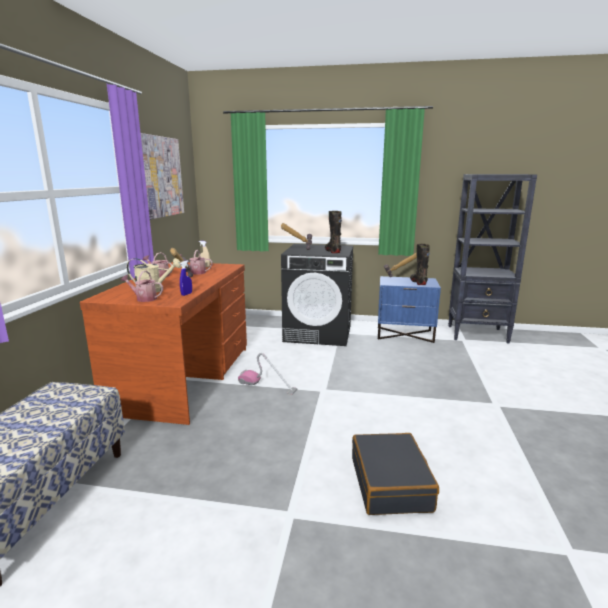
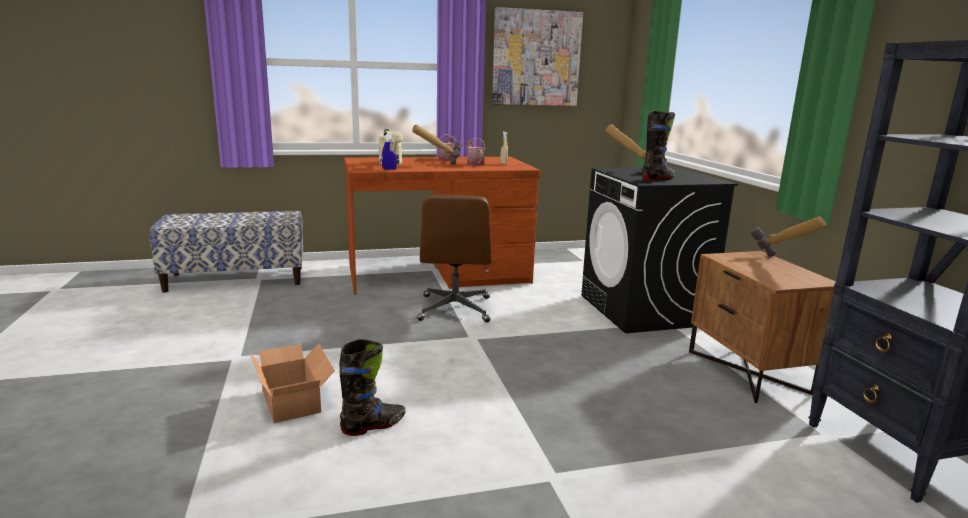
camera: 65 degrees right, 0 degrees up
(144, 298) = (364, 164): watering can -> none
(267, 386) = (455, 309): vacuum cleaner -> brown office chair
(391, 483) = (293, 400): black suitcase -> cardboard box
(405, 334) = (749, 372): blue nightstand -> brown nightstand
(418, 282) = (776, 274): black boot -> black boot (374, 426)

